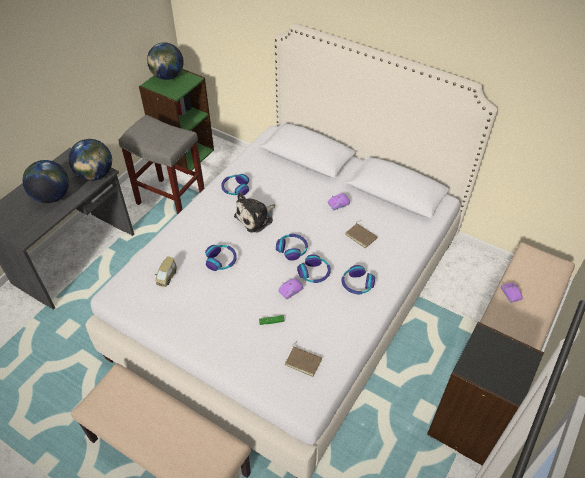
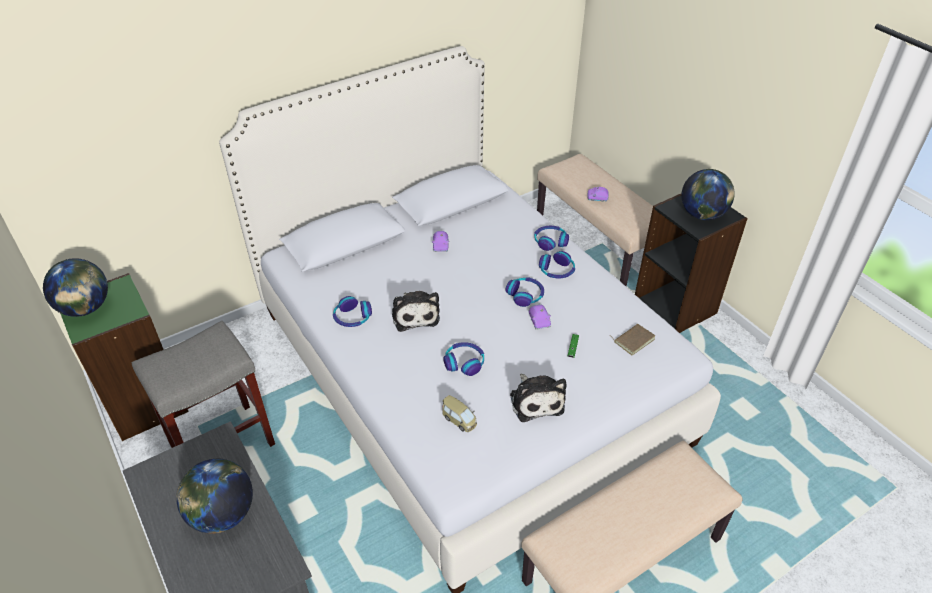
camera: 65 degrees left, 5 degrees down
(95, 175) = (218, 450): globe -> globe (702, 215)
(205, 315) = (536, 400): none -> plush toy
(292, 249) = (482, 300): headphones -> headphones (550, 241)
(361, 236) = (496, 245): brown book -> none

